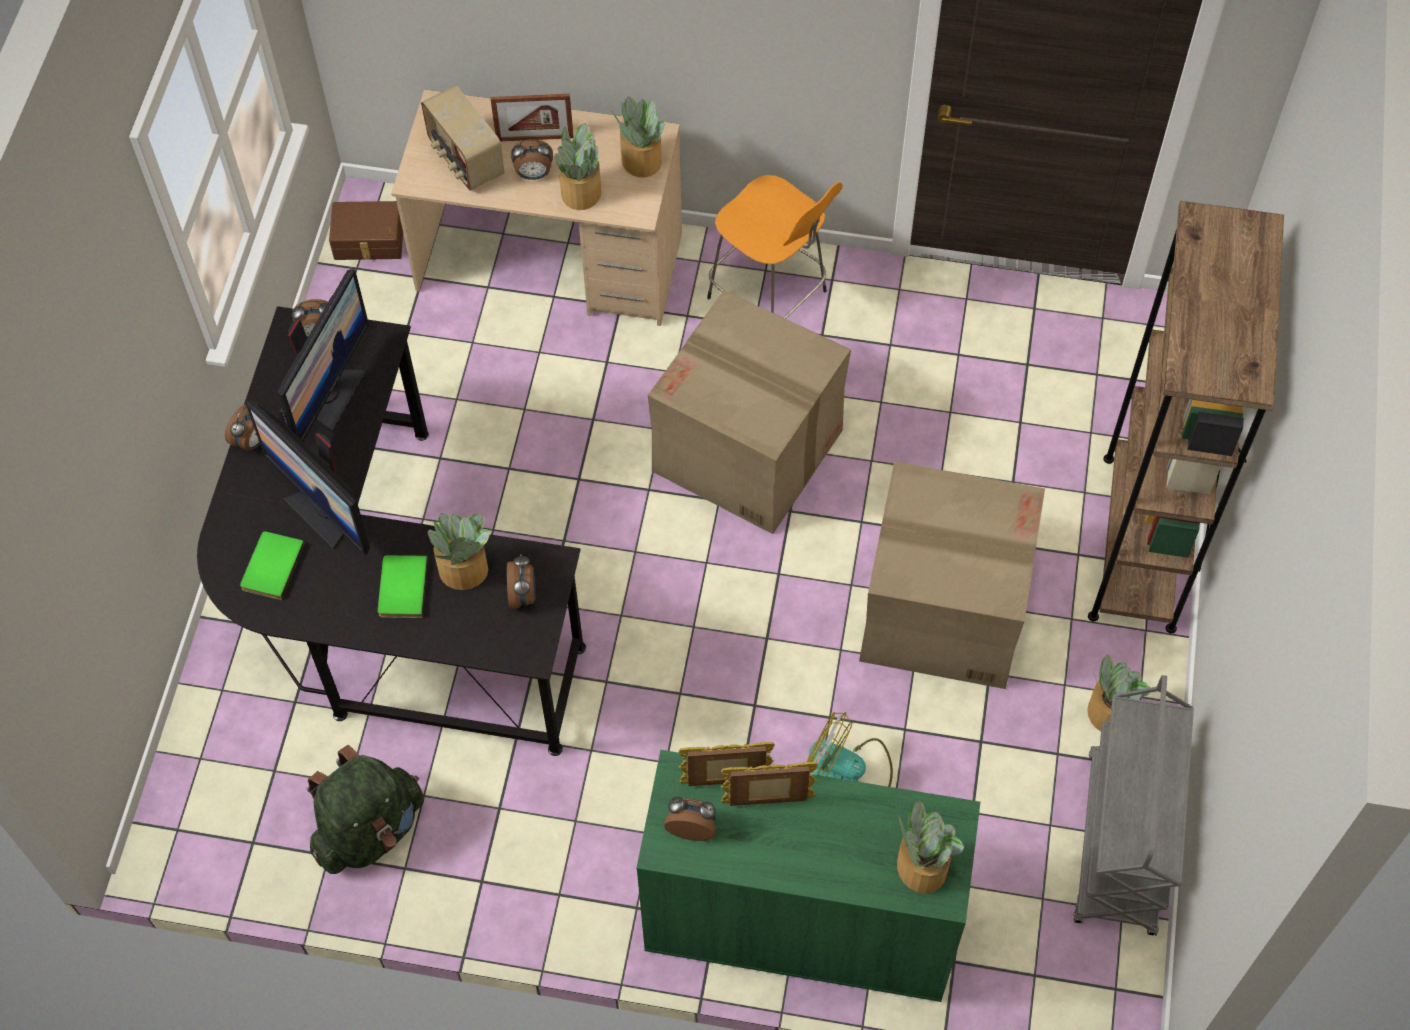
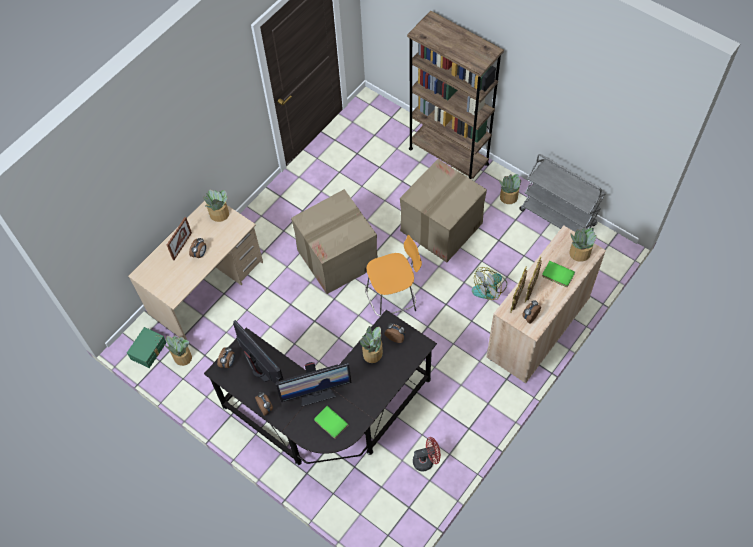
camera: 60 degrees left, 0 degrees up
(369, 241) = (149, 350): brown storage box -> green storage box
(369, 830) = (426, 460): green backpack -> red fan
(400, 588) = (368, 379): green book -> green book (557, 275)
(465, 159) = (175, 275): radio -> none
(581, 191) = (220, 241): potted plant -> potted plant (182, 357)
(770, 297) = (274, 219): orange stool -> orange stool (392, 300)
(800, 921) = (538, 327): green cabinet -> beige cabinet

